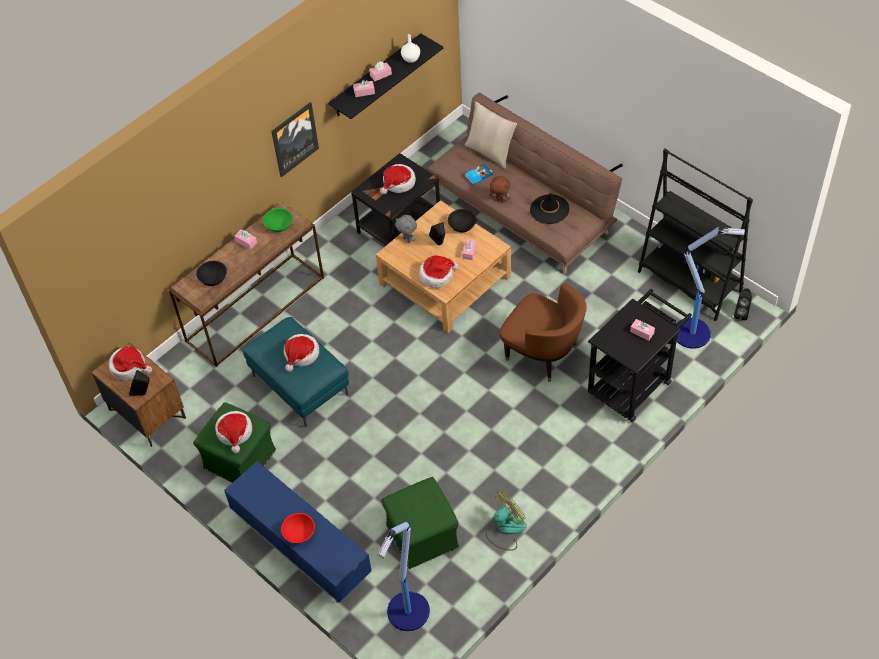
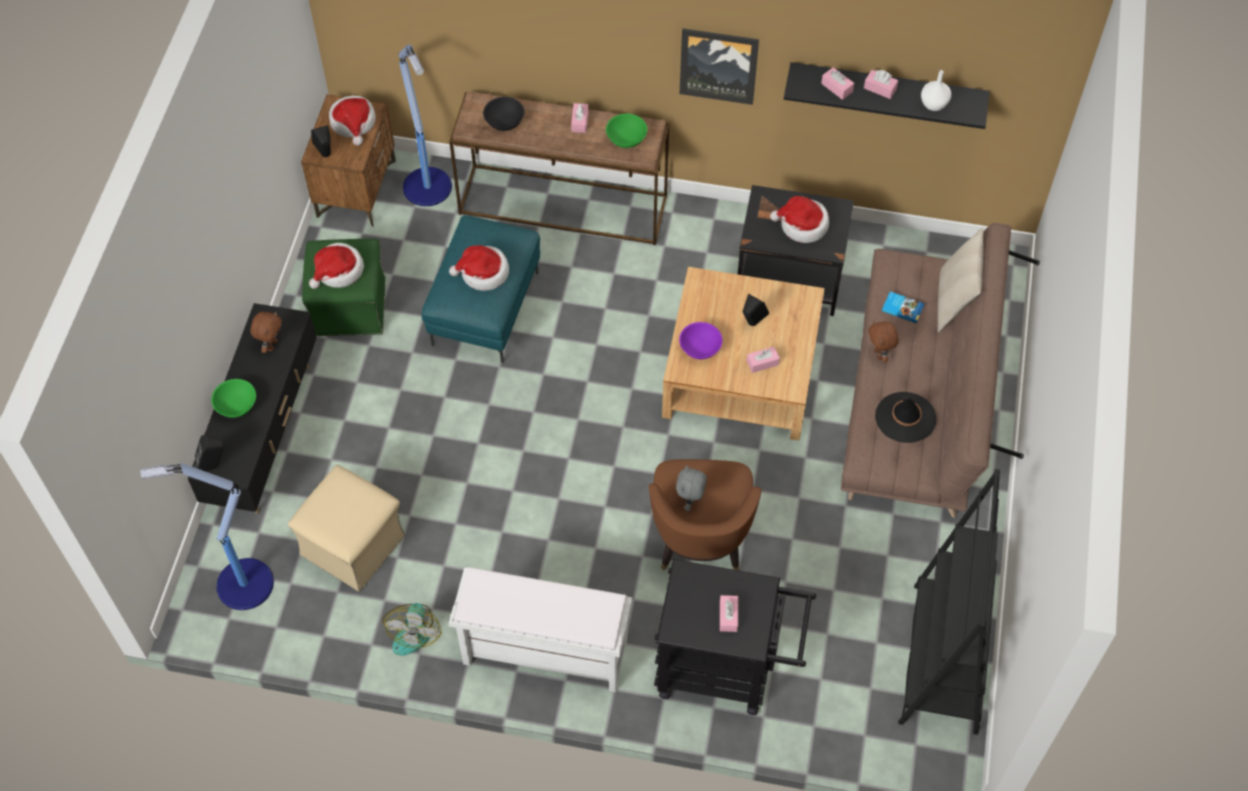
camera: 55 degrees right, 5 degrees up
(266, 493) = (271, 345): none -> brown plush toy
(299, 533) = (236, 405): red bowl -> green bowl
(302, 551) = (266, 435): blue tv stand -> black tv stand
(407, 239) = (734, 287): grey plush toy -> grey plush toy (690, 501)
(422, 535) = (353, 544): green ottoman -> beige ottoman
(437, 275) = (700, 348): hat -> purple bowl
(462, 226) = (798, 333): black bowl -> none
(505, 529) = (412, 630): fan -> fan turned 75 degrees clockwise
(565, 467) = (543, 652): none -> white bench
(693, 333) = (858, 705): floor lamp -> floor lamp (428, 188)
(741, 313) = (937, 752): black speaker -> black speaker (213, 466)

